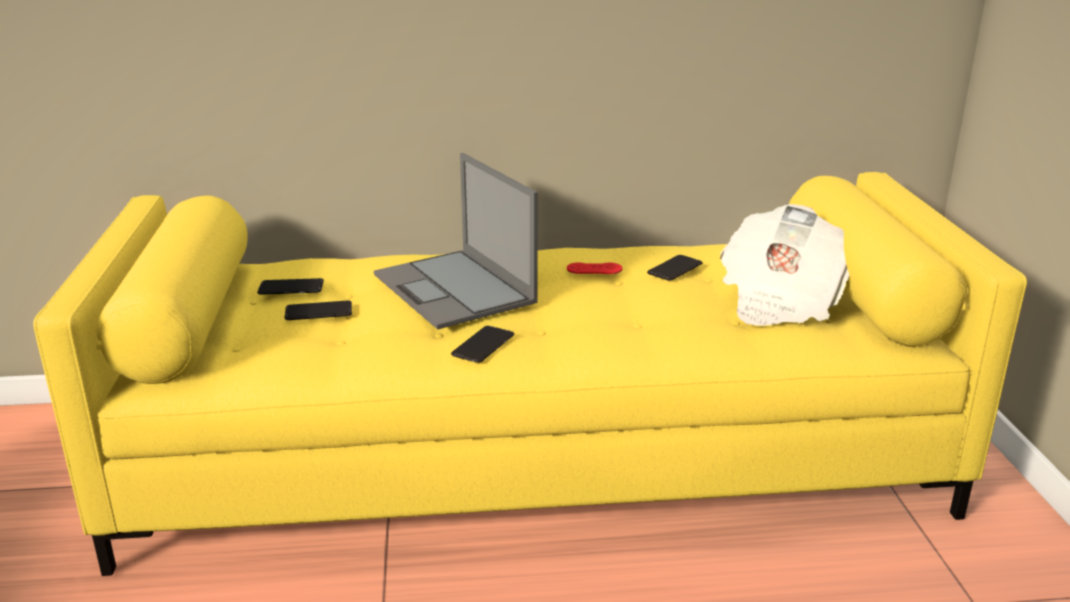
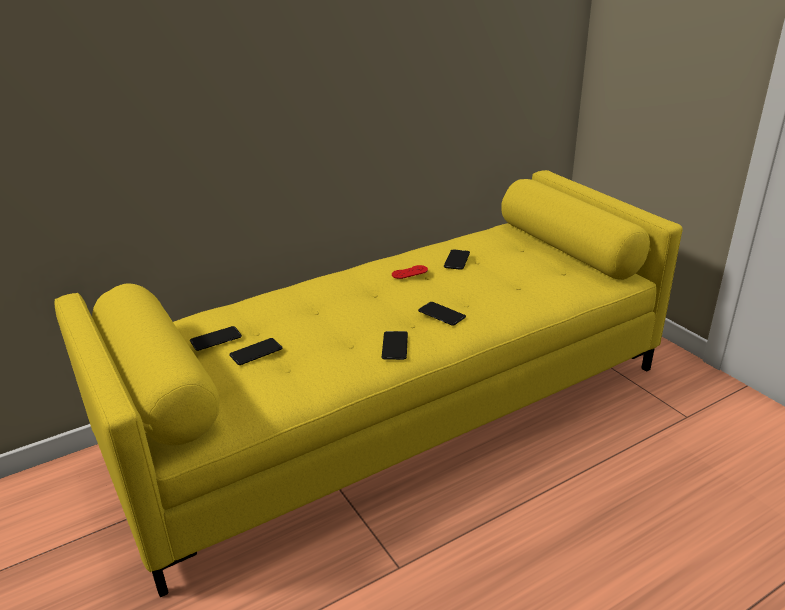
camera: 25 degrees left, 5 degrees up
(455, 289) = (335, 310): laptop -> none
(583, 325) = (441, 314): none -> phone
(780, 300) = (535, 267): newspaper -> none

